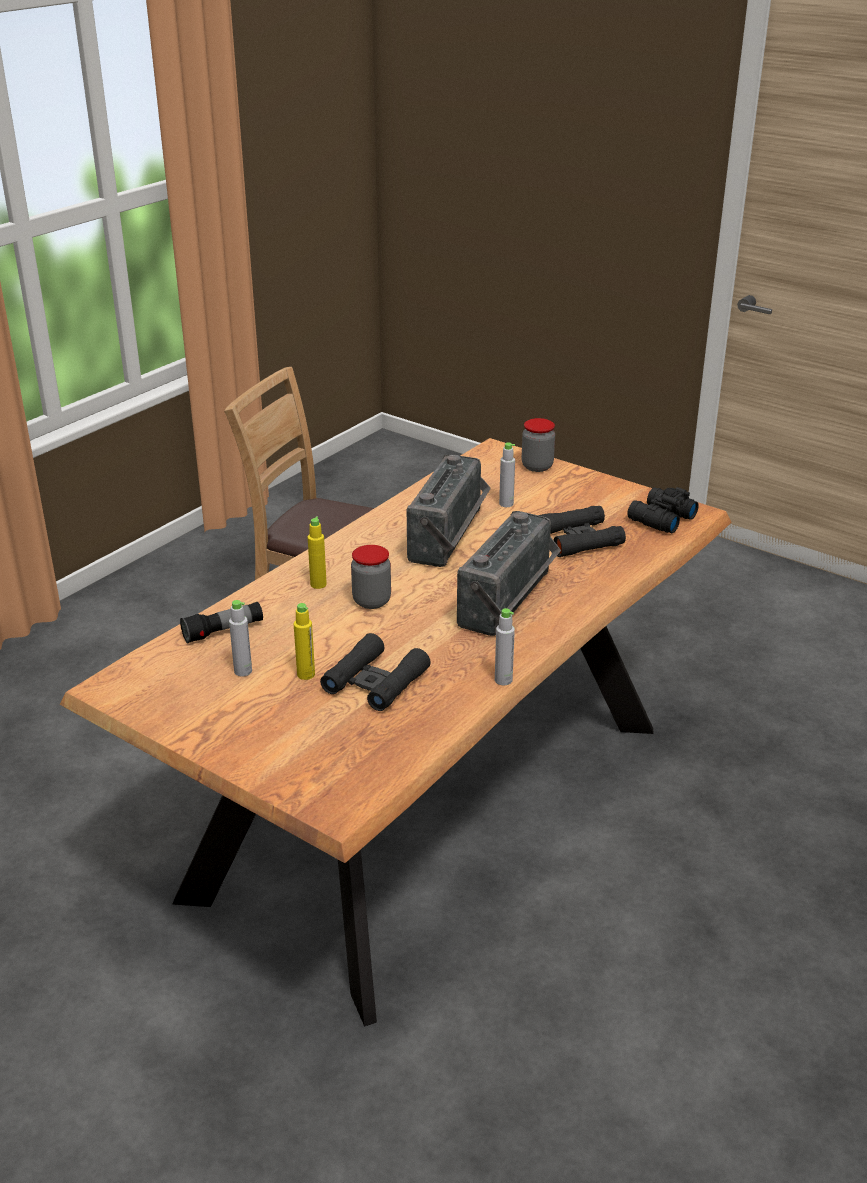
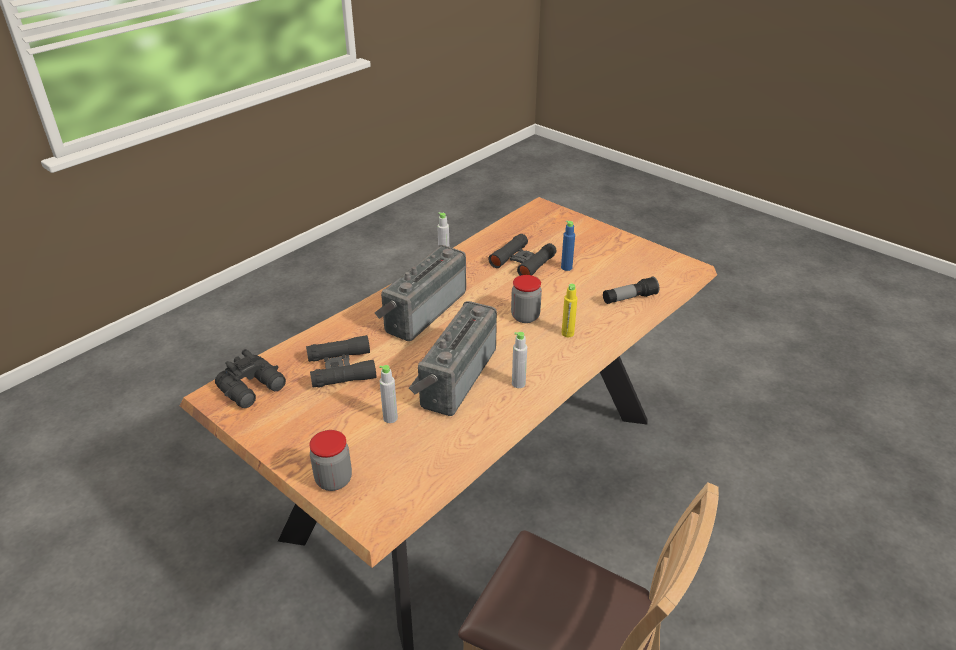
camera: 175 degrees left, 5 degrees up
(243, 671) = (607, 271): grey bottle -> grey bottle (518, 383)
(306, 674) = (566, 267): yellow bottle -> blue bottle

